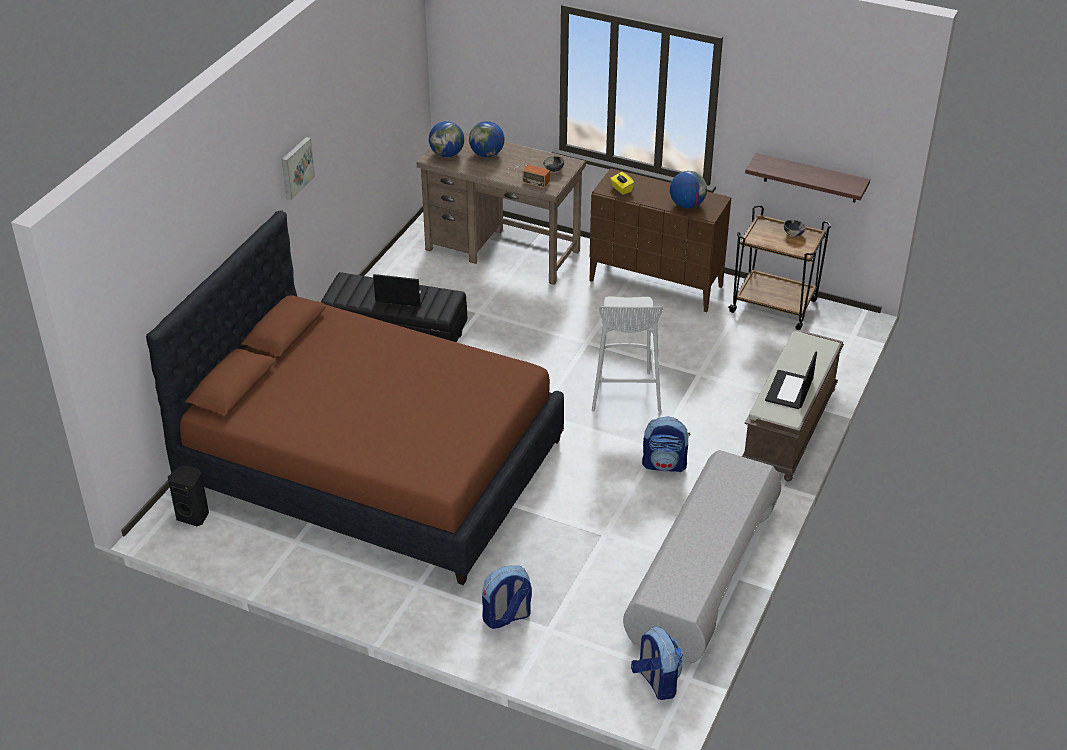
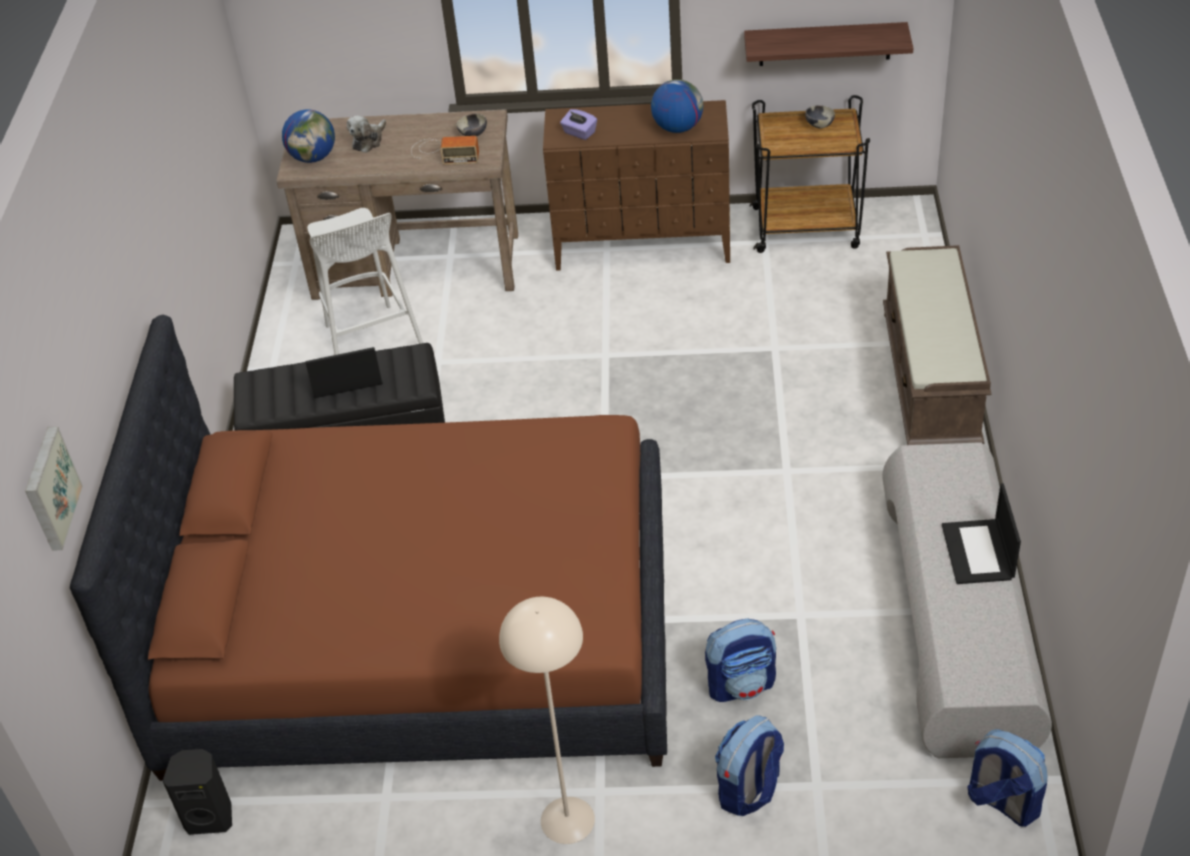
camera: 20 degrees left, 5 degrees up
(296, 167) = (152, 243): picture -> picture (49, 488)
(389, 592) = (567, 820): none -> beige floor lamp
(487, 154) = (368, 141): globe -> plush toy
(621, 189) = (579, 133): yellow tissue box -> purple tissue box
(625, 393) = (699, 408): white stool -> white stool (370, 341)
(665, 464) = (812, 487): backpack -> backpack (741, 684)
(789, 390) = (941, 333): laptop -> laptop (978, 553)

